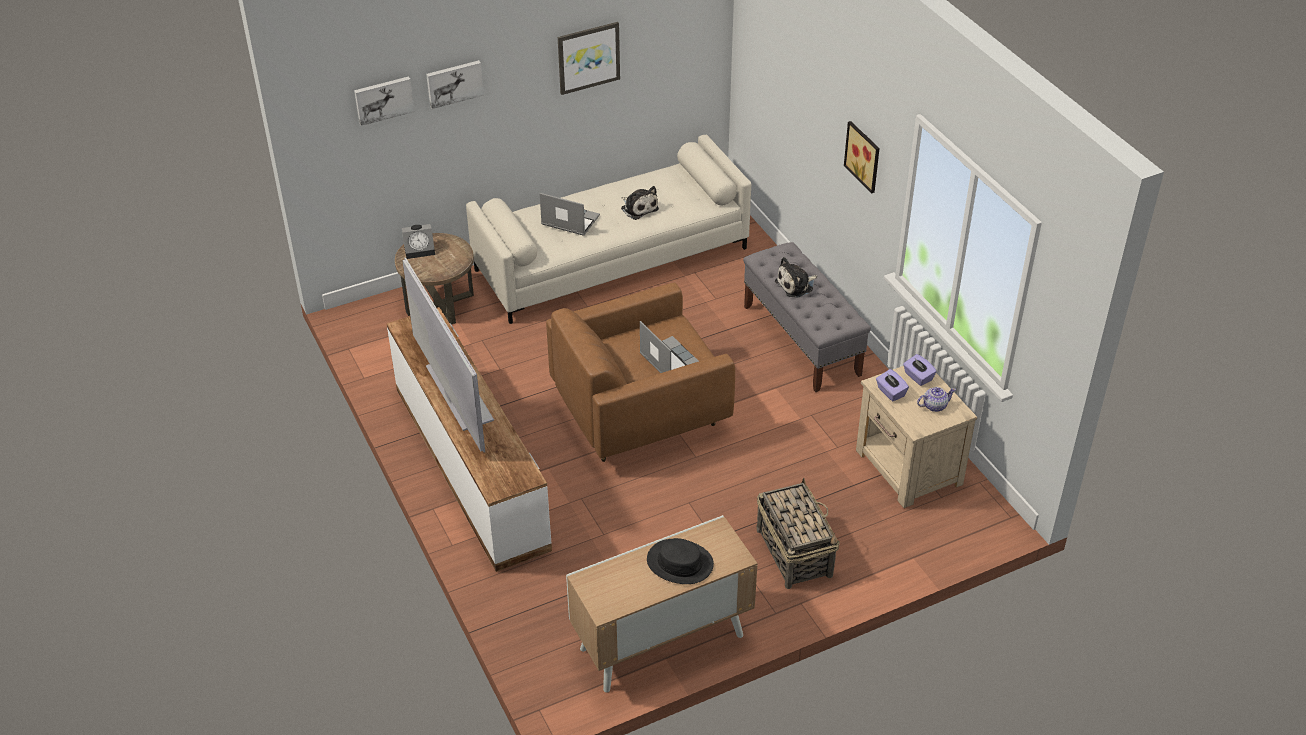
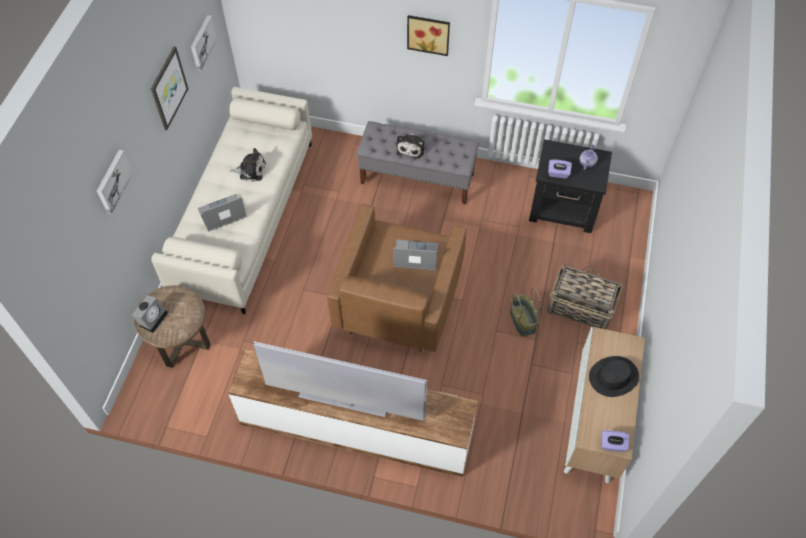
camera: 50 degrees left, 15 degrees up
(383, 99) = (81, 236): picture -> picture (202, 42)
(725, 516) = (523, 320): none -> basket
(908, 468) = (564, 208): beige nightstand -> black nightstand
(918, 377) = (557, 152): purple tissue box -> purple tissue box (612, 445)

